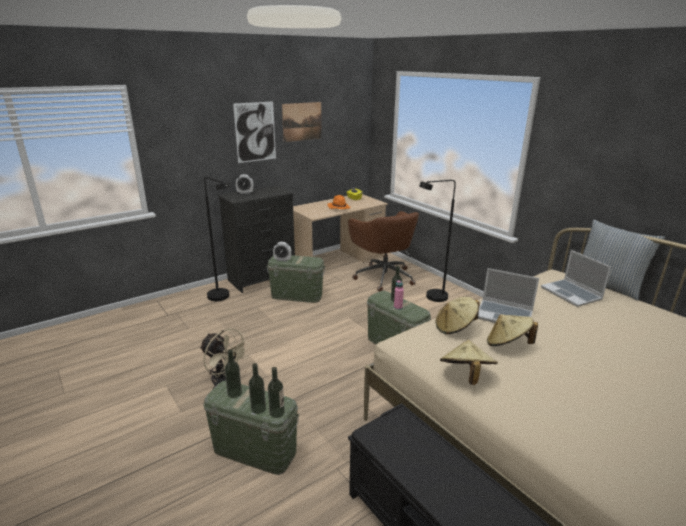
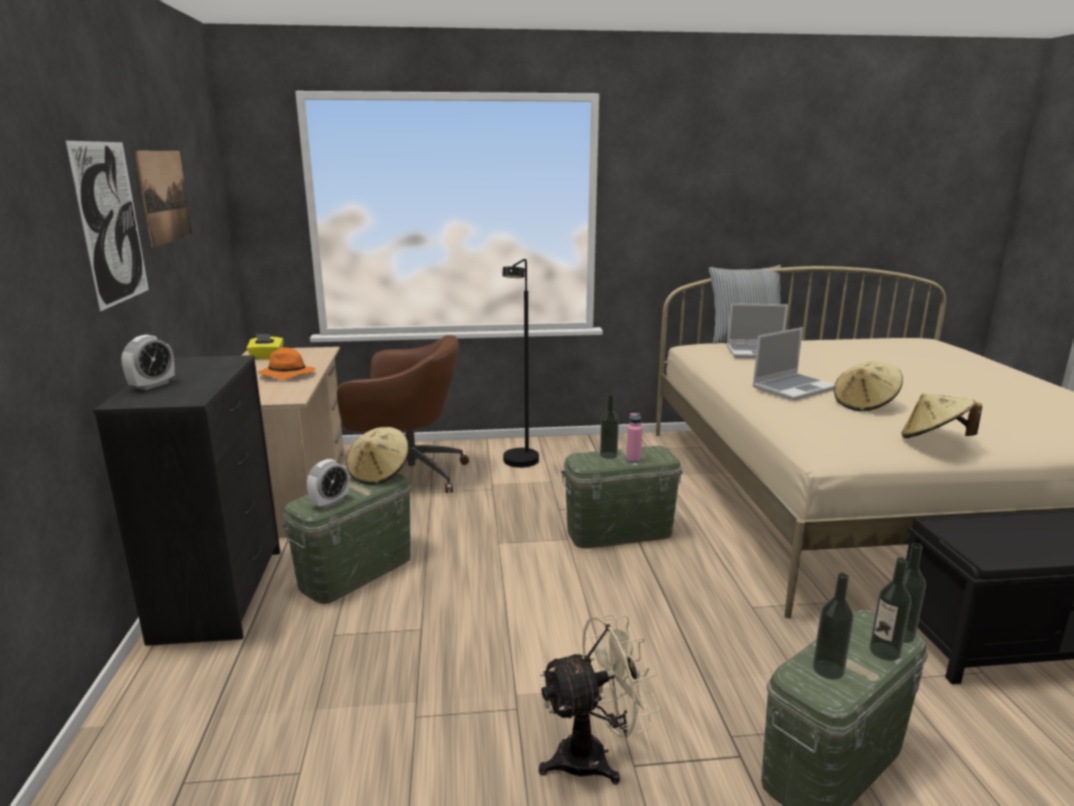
camera: 60 degrees left, 5 degrees down
(222, 298) = (223, 675): black floor lamp -> none
(455, 327) = (811, 416): beige hat -> beige hat (379, 474)

